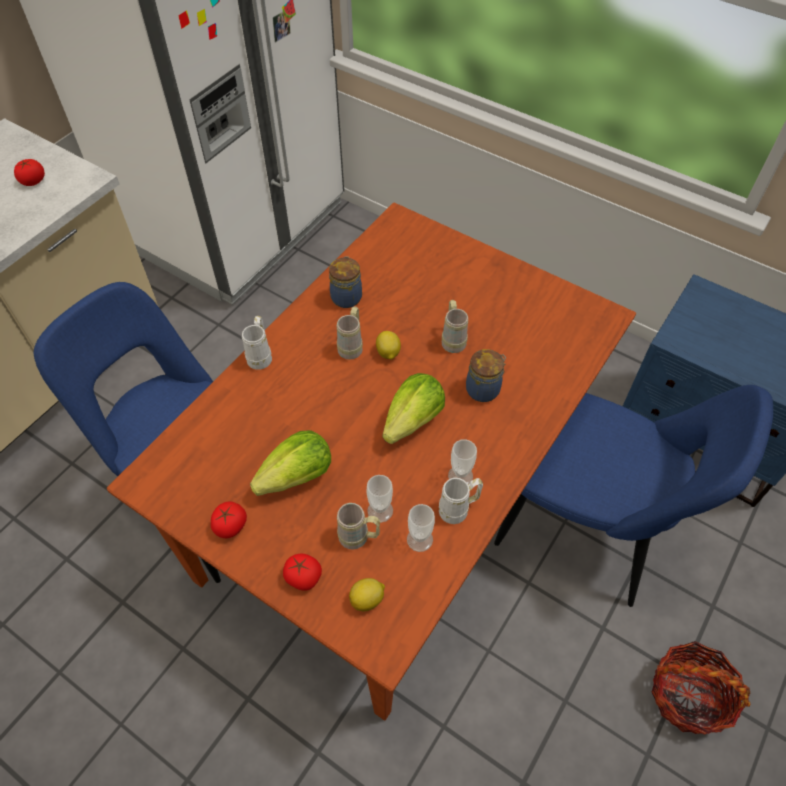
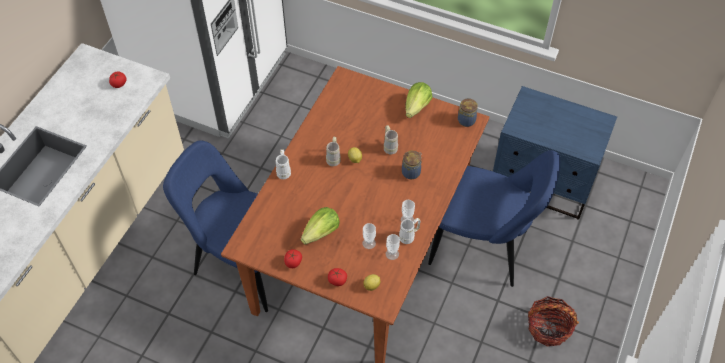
camera: 10 degrees left, 0 degrees up
(346, 296) = (324, 129): jar -> jar (466, 120)
(359, 538) = (361, 258): beige mug -> none
(413, 420) = (376, 194): lettuce -> lettuce (417, 107)

